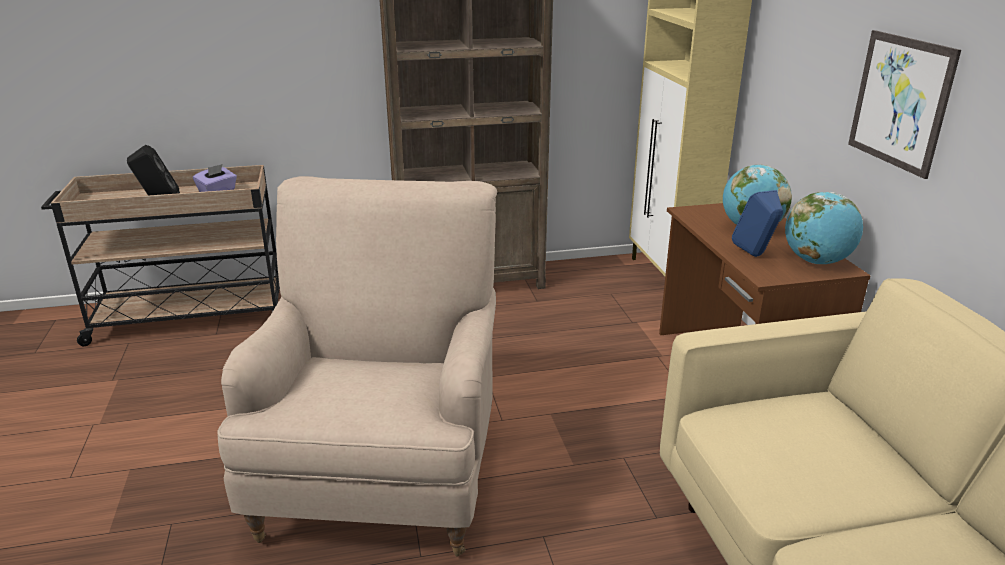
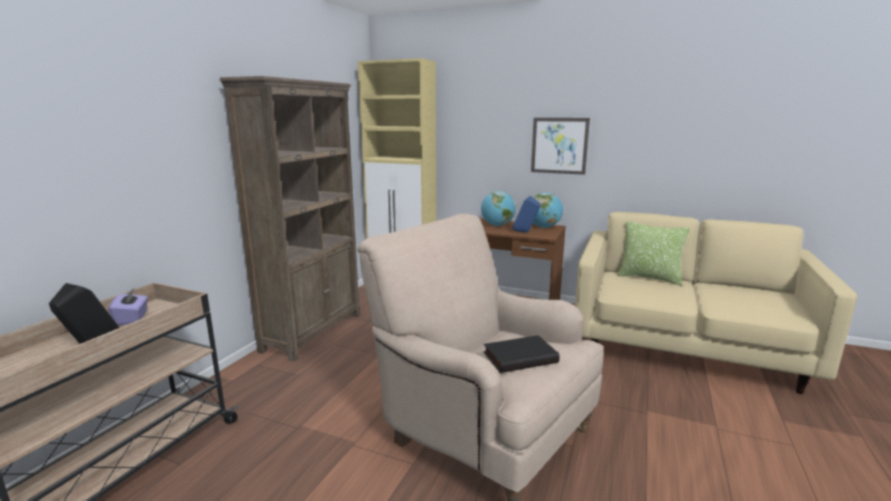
camera: 55 degrees left, 10 degrees down
(347, 389) = (520, 356): none -> black book
(871, 444) = (649, 278): none -> pillow

